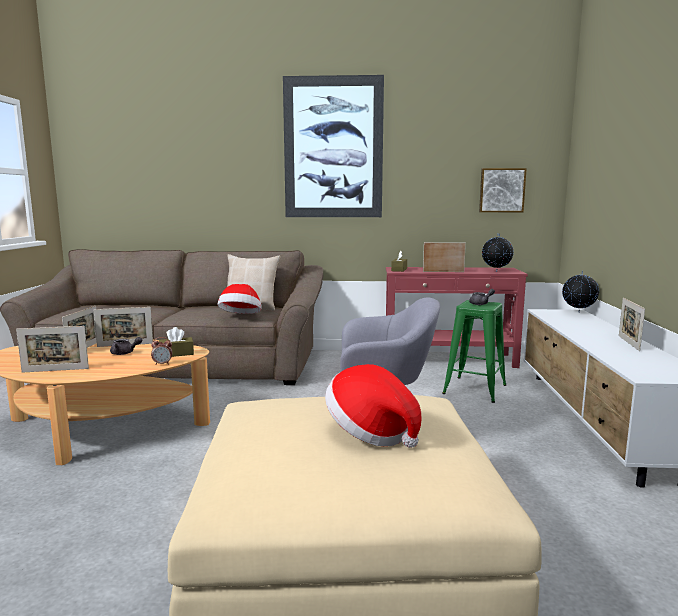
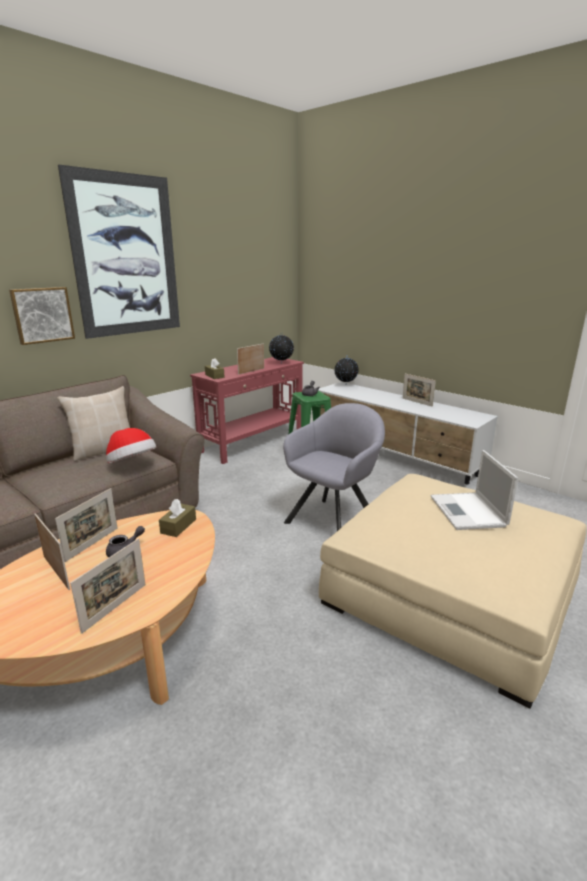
camera: 50 degrees left, 10 degrees up
(162, 364) = (199, 541): alarm clock -> none
(371, 432) = (468, 512): hat -> laptop
(501, 190) = (262, 293): picture -> picture (42, 315)

